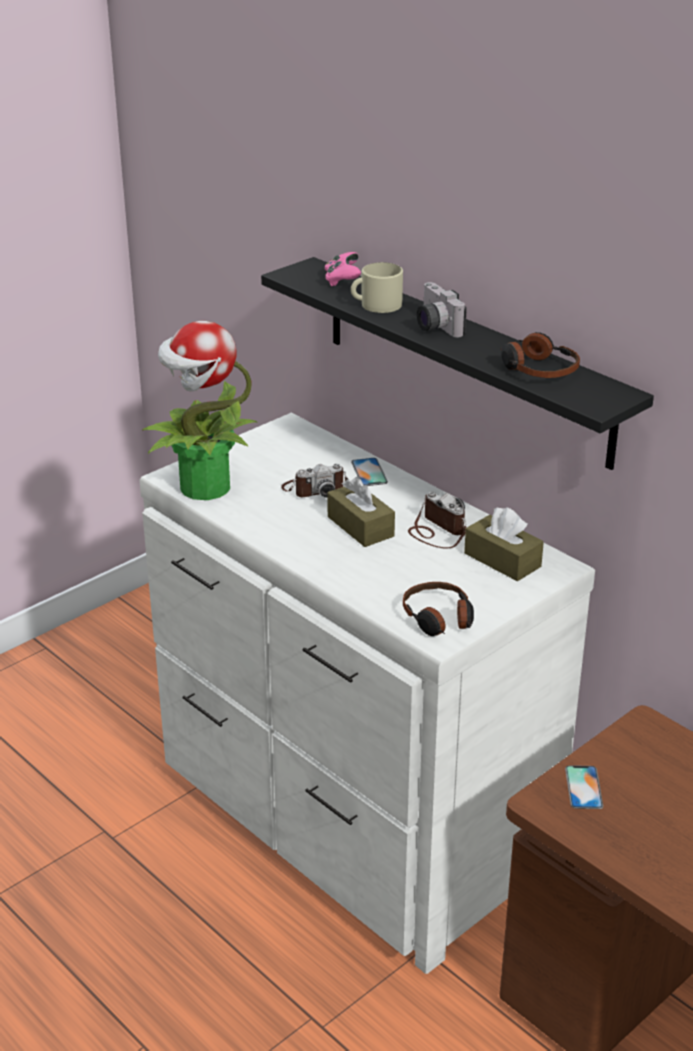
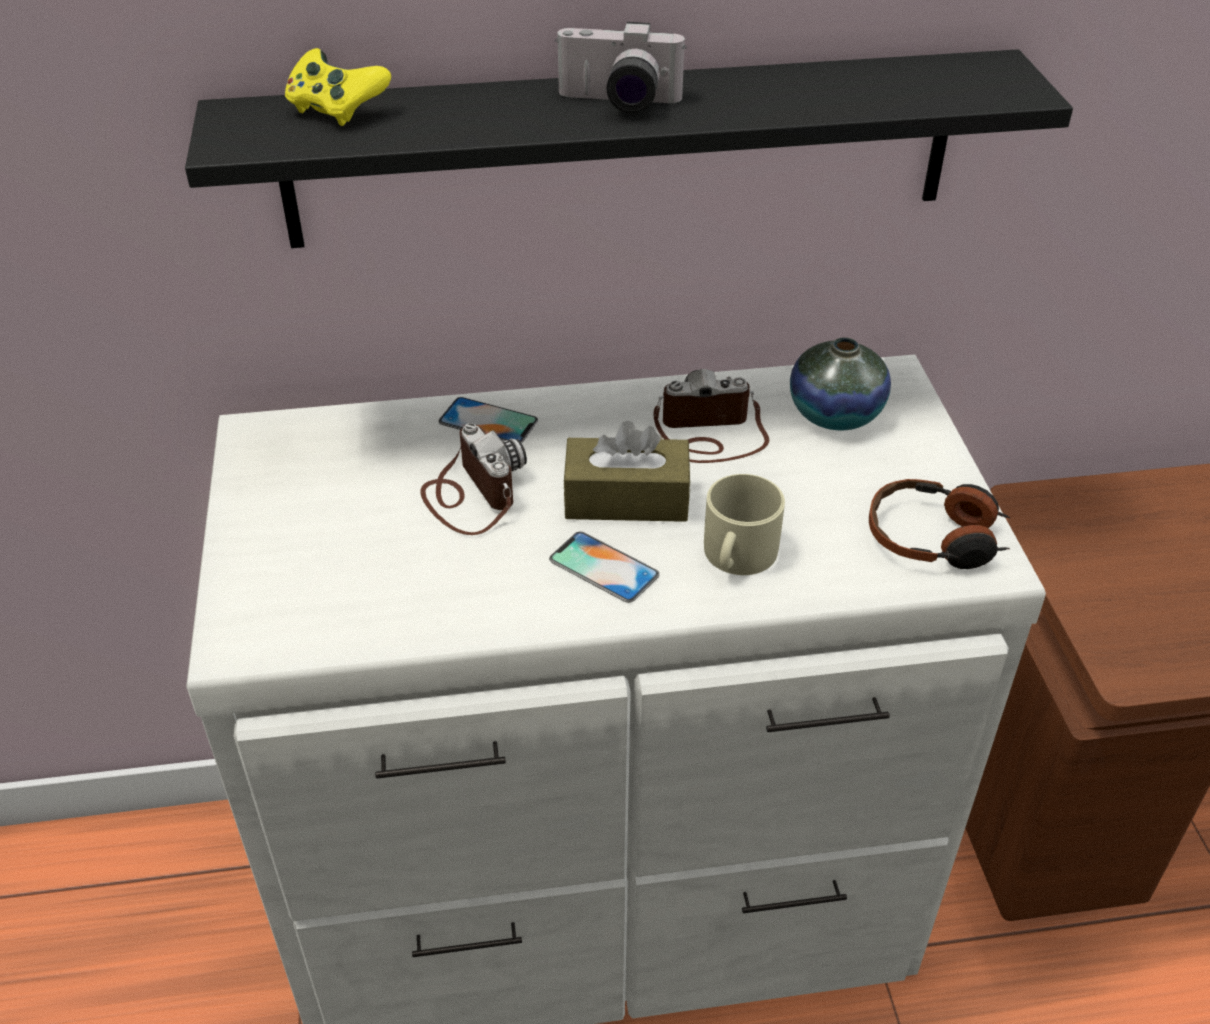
camera: 55 degrees left, 10 degrees up
(203, 487) = (322, 617): potted plant -> none
(314, 488) = (471, 495): camera -> camera turned 45 degrees counterclockwise
(342, 280) = (336, 110): pink game controller -> yellow game controller
(376, 305) = (473, 117): beige mug -> beige mug (737, 555)
(502, 560) = (835, 414): brown tissue box -> vase
(538, 369) = (860, 87): headphones -> none
(583, 787) = (1119, 618): phone -> phone (603, 567)

